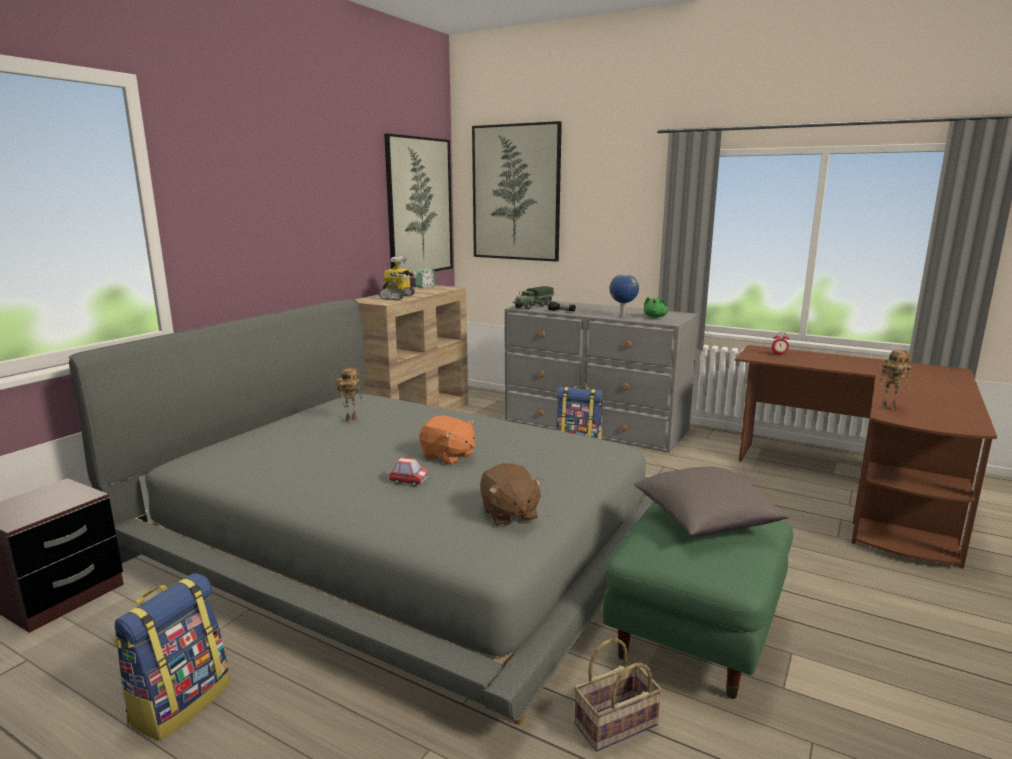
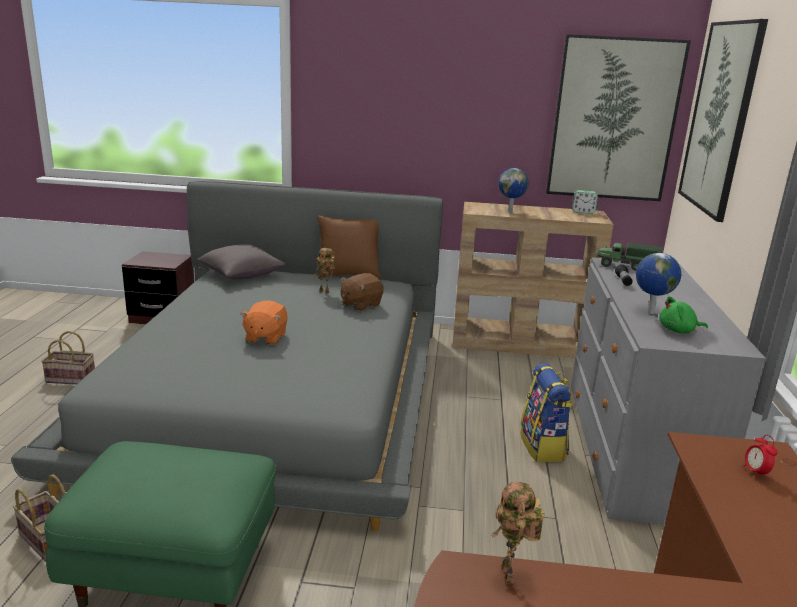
camera: 65 degrees right, 5 degrees up
(180, 703) = (72, 378): backpack -> basket
(312, 406) = (348, 275): none -> brown pillow
(398, 297) = (510, 211): toy robot -> globe
(409, 481) = (209, 333): toy car -> none
(509, 514) = (162, 378): brown plush toy -> brown plush toy (360, 304)
(704, 521) = (190, 476): grey pillow -> grey pillow (241, 275)

